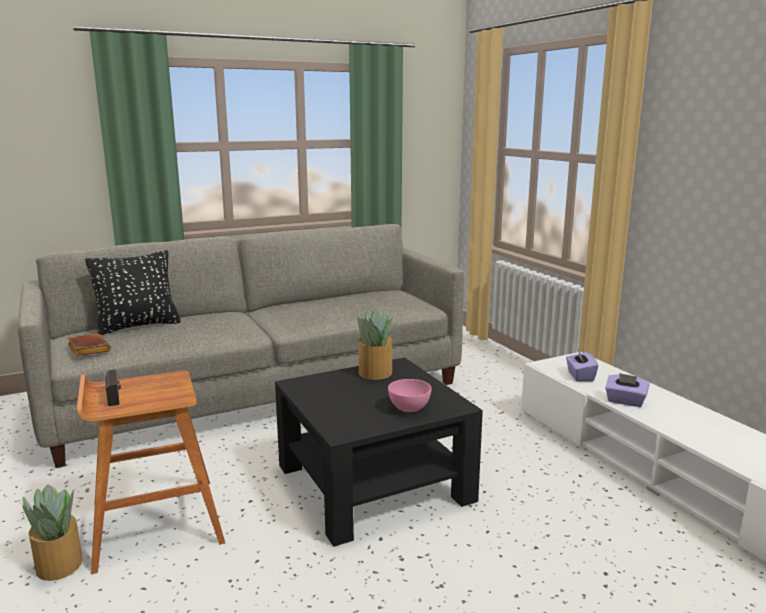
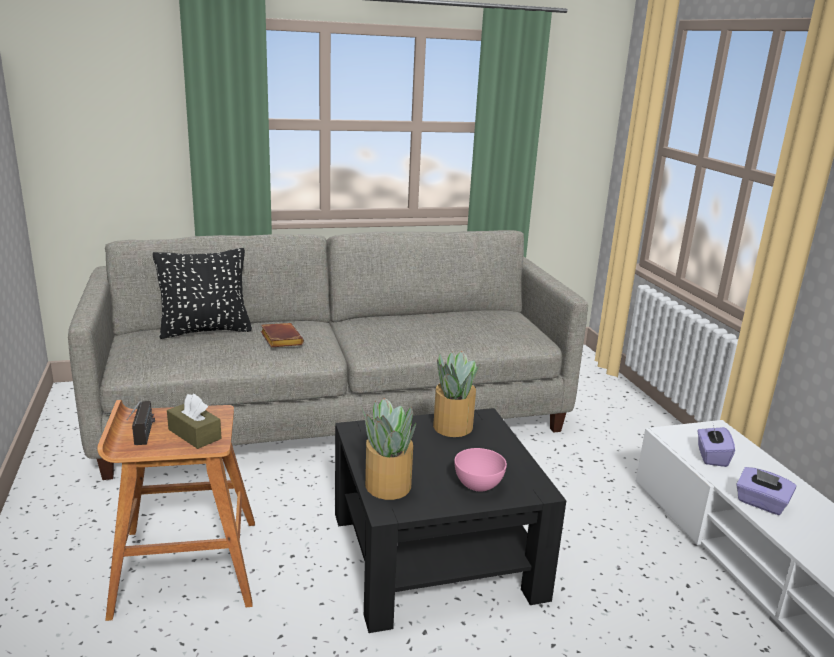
camera: 10 degrees right, 5 degrees up
(58, 565) = (76, 603): potted plant -> potted plant (387, 485)
(87, 349) = (144, 356): brown book -> brown book (280, 339)
(160, 393) = (194, 434): none -> brown tissue box

